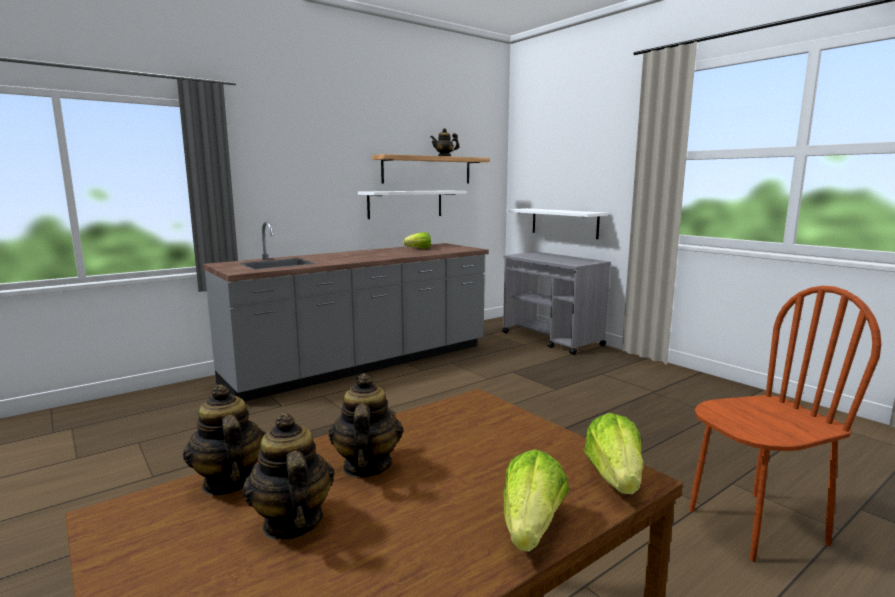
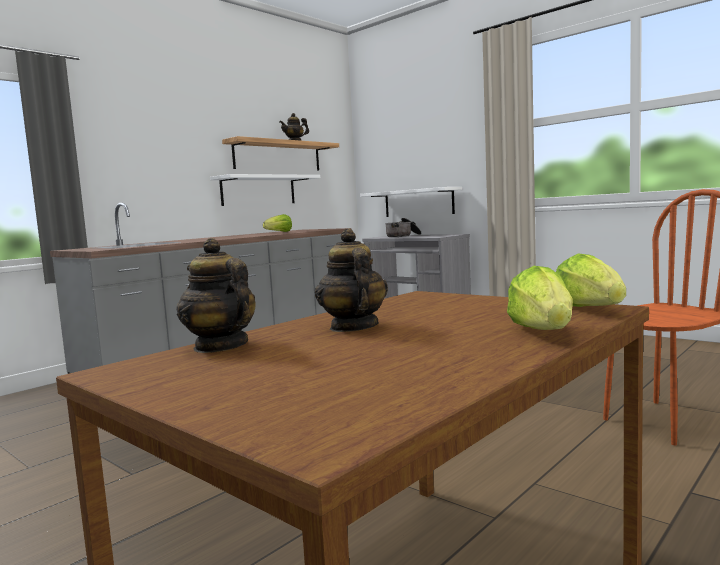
camera: 10 degrees left, 5 degrees down
(291, 522) = (313, 354): teapot -> none
(544, 256) = (403, 236): none -> cooking pot

